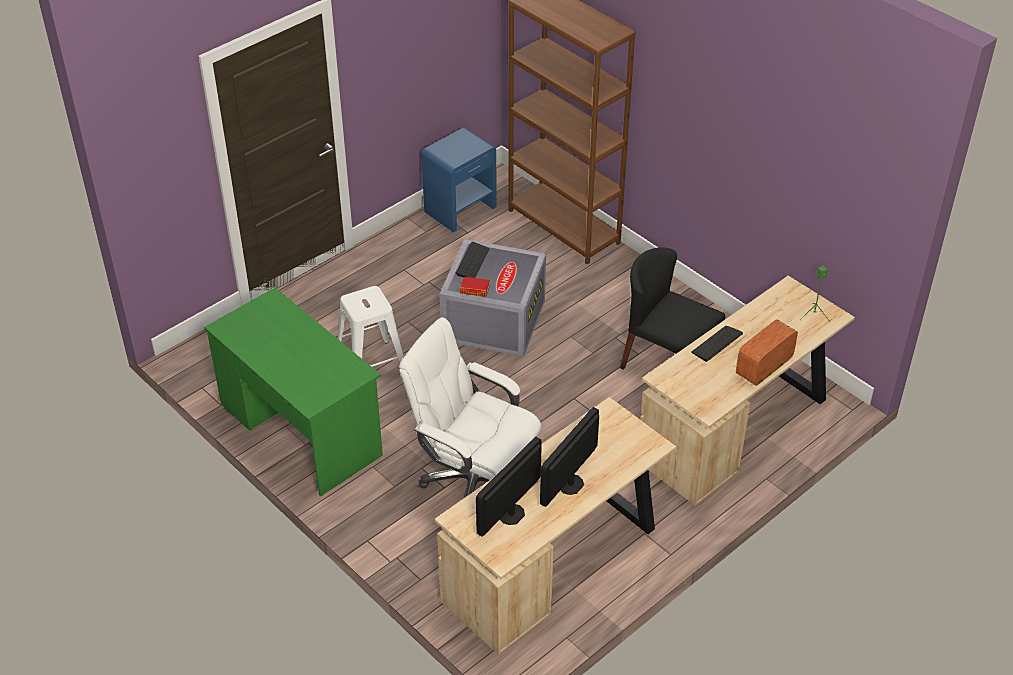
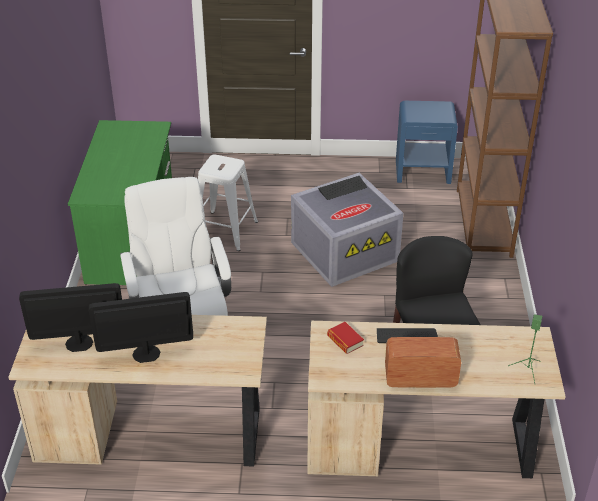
camera: 45 degrees right, 5 degrees down
(475, 289) = (317, 206): book -> book (345, 341)

